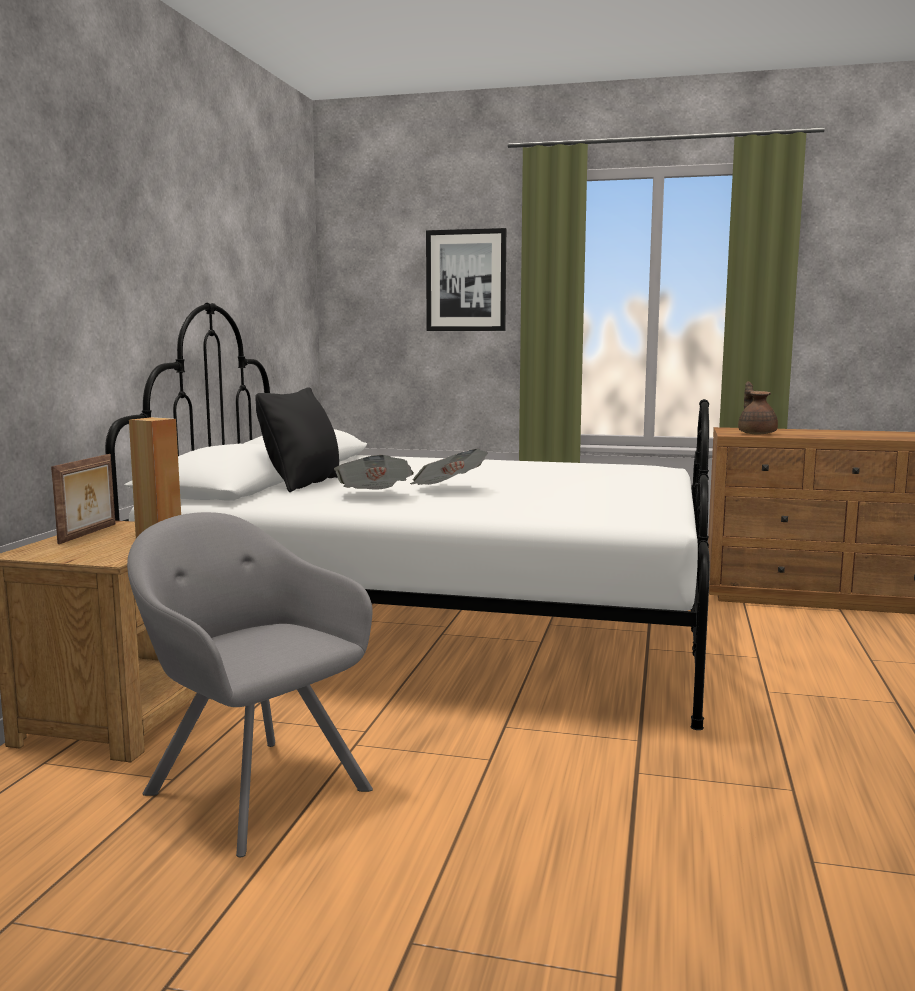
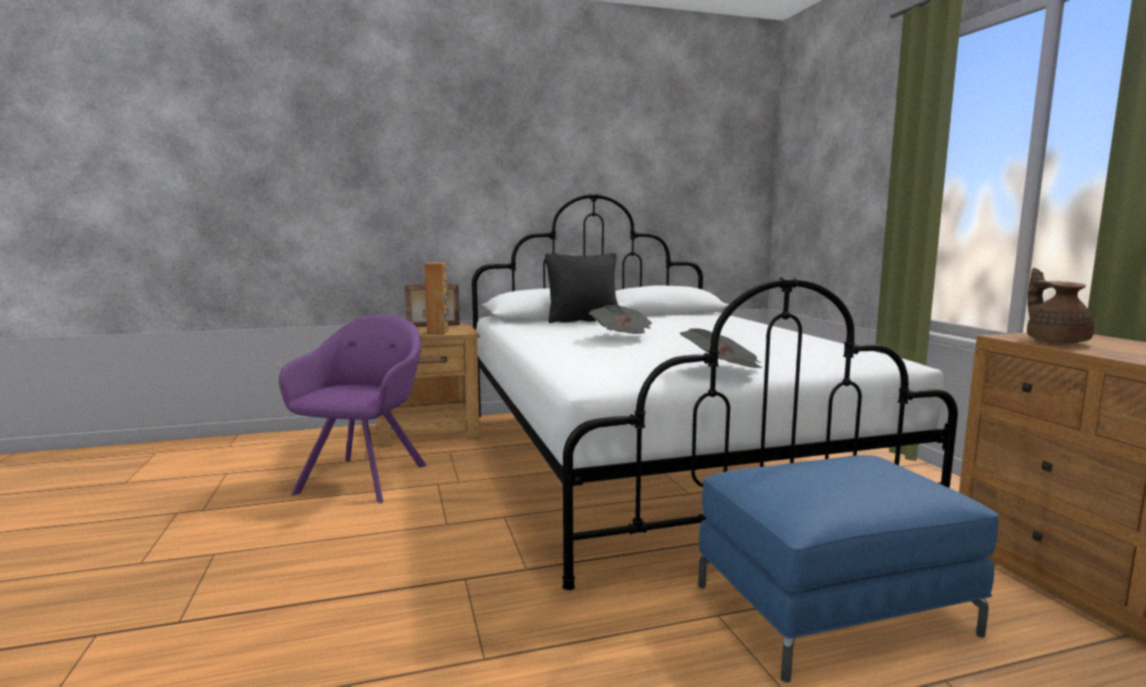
camera: 60 degrees right, 0 degrees up
(251, 787) = (366, 476): grey armchair -> purple armchair
(374, 496) = (567, 332): newspaper -> newspaper (723, 372)
(466, 280) = (863, 160): picture -> none
(756, 433) = (1055, 341): brown teapot -> brown teapot turned 60 degrees counterclockwise
(778, 658) = (832, 609): none -> blue ottoman

